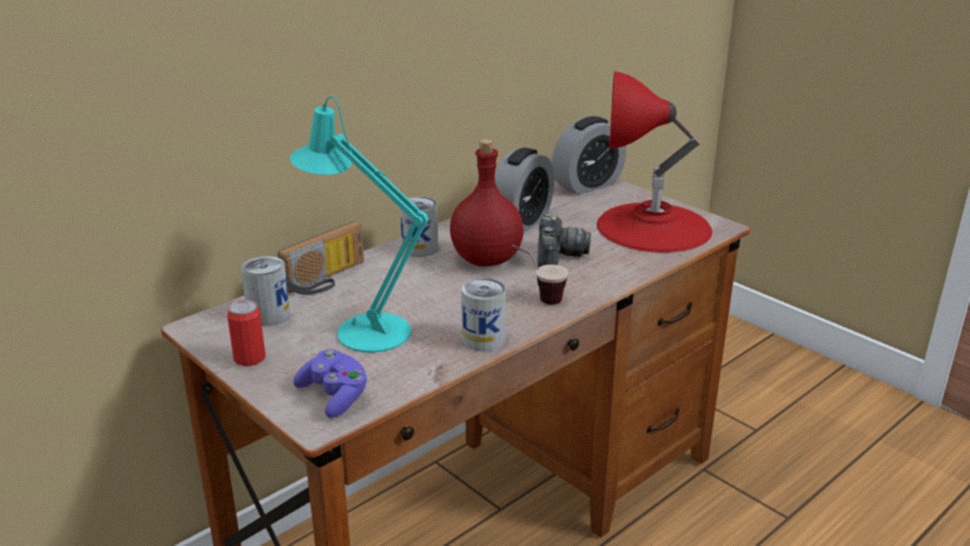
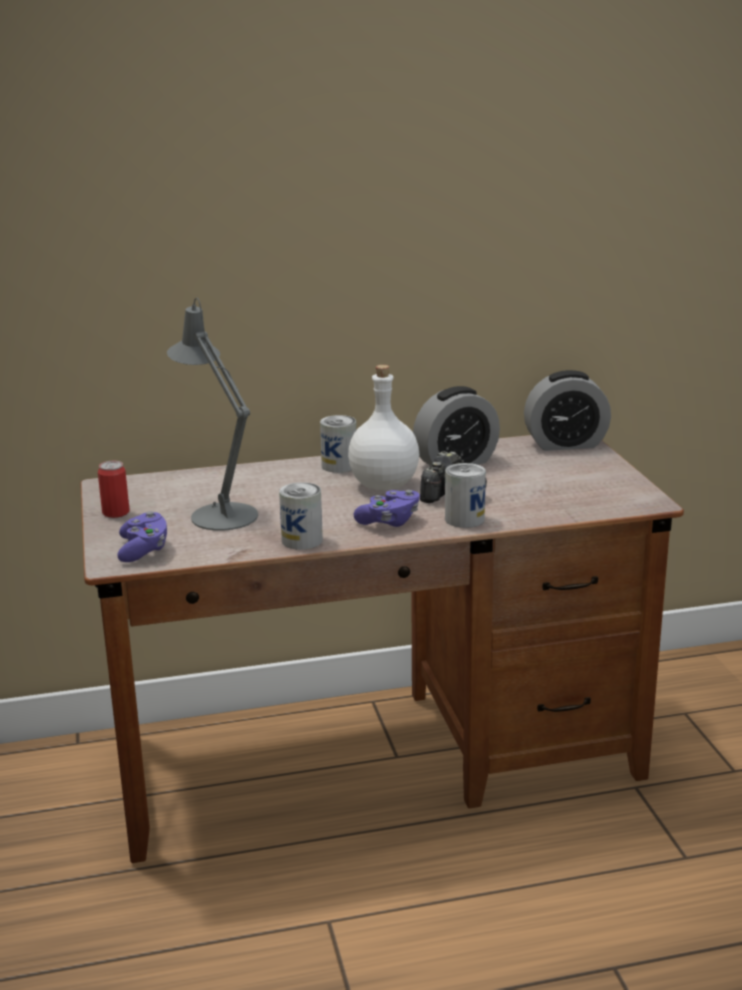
camera: 30 degrees right, 5 degrees down
(268, 315) = (163, 488): can -> can (464, 519)
(327, 280) = (235, 473): radio -> none
(364, 329) = (219, 513): turquoise table lamp -> grey table lamp
(486, 259) = (384, 484): red bottle -> white bottle
(538, 297) = (389, 521): cup -> purple game controller
(653, 227) = (579, 490): red table lamp -> none

